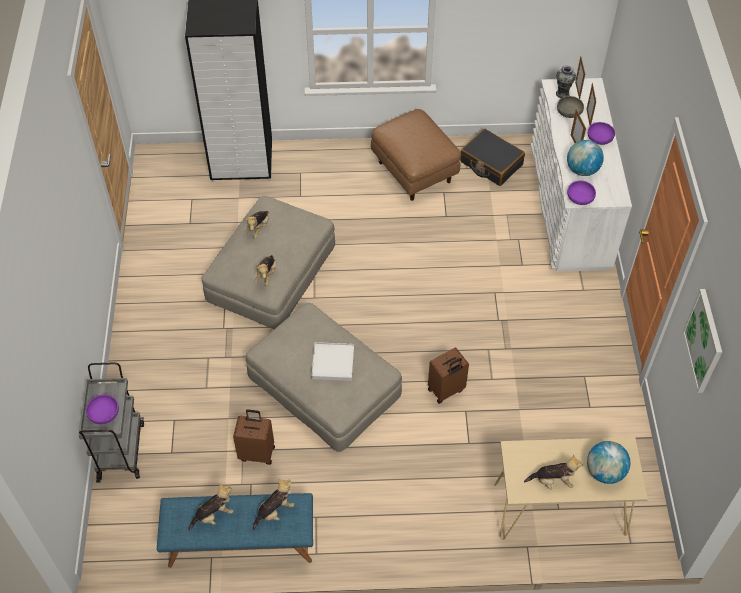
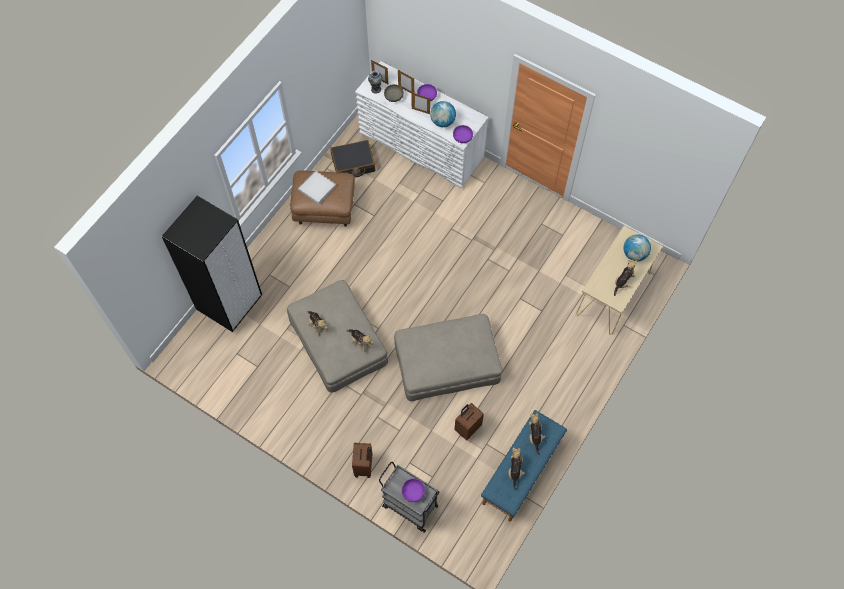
camera: 55 degrees left, 10 degrees up
(333, 363) = (455, 344): white tray -> white tray (317, 188)
(446, 390) = (499, 299): brown suitcase -> brown suitcase (364, 466)
(704, 341) = (635, 151): picture -> none

